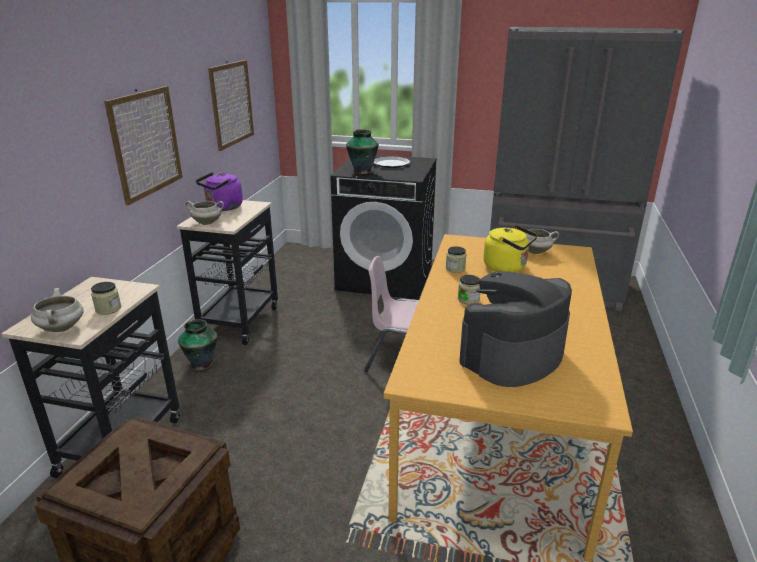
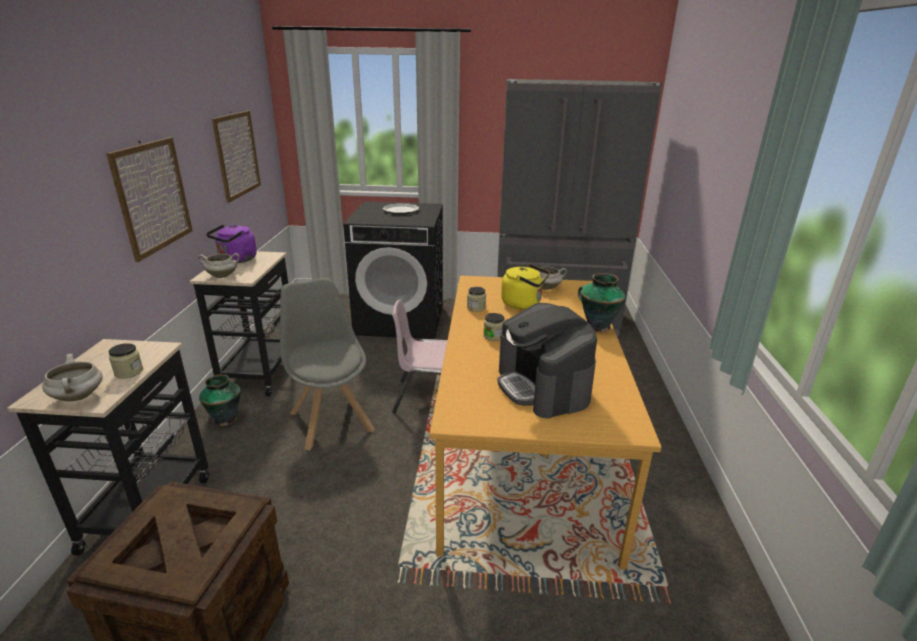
camera: 10 degrees left, 0 degrees up
(301, 372) = (330, 419): none -> grey chair
(362, 171) = (374, 218): vase -> vase (597, 326)
(512, 356) = (543, 386): coffee machine -> coffee machine turned 60 degrees counterclockwise

